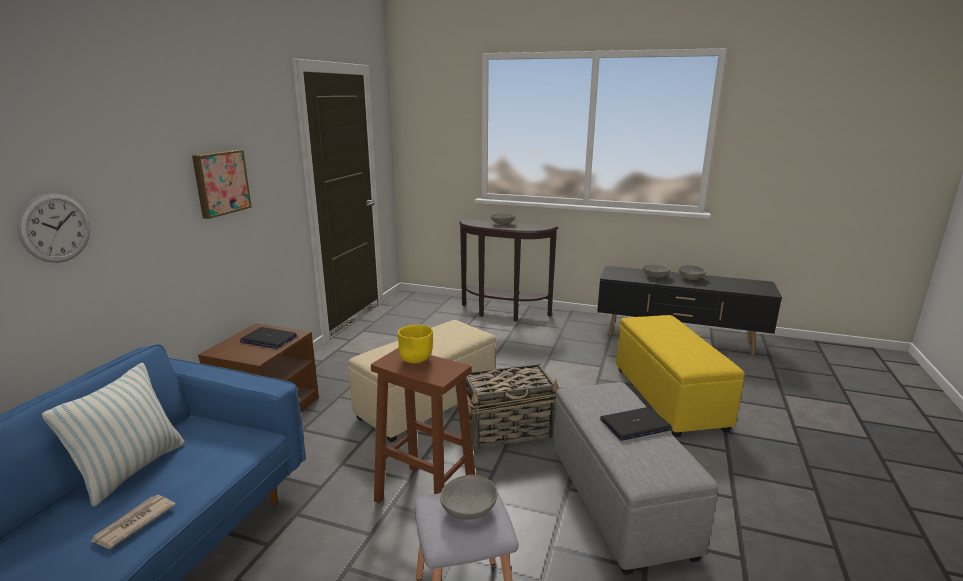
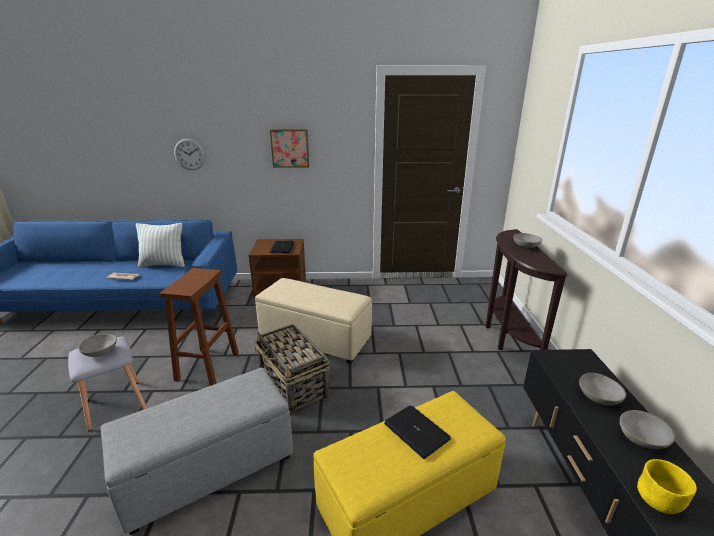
camera: 70 degrees right, 5 degrees up
(417, 360) = (198, 278): yellow bowl -> yellow bowl (658, 503)
(635, 425) = (198, 416): laptop -> laptop (417, 432)

